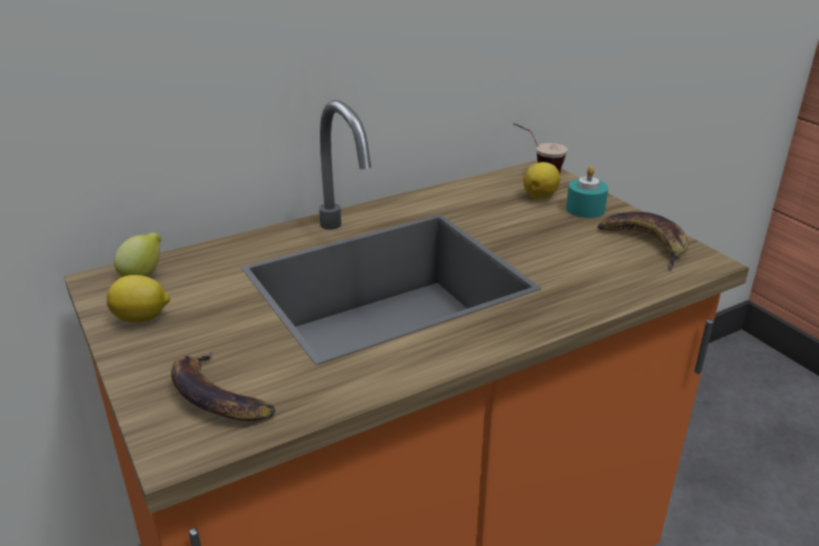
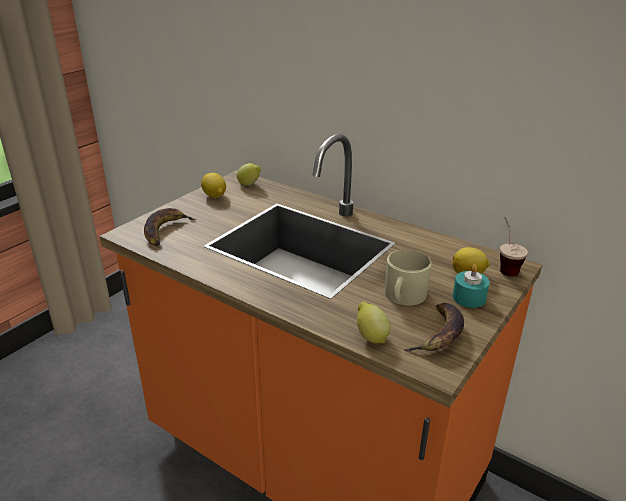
camera: 65 degrees right, 0 degrees up
(562, 242) = (403, 296): none -> beige mug
(635, 283) = (370, 336): none -> lemon

